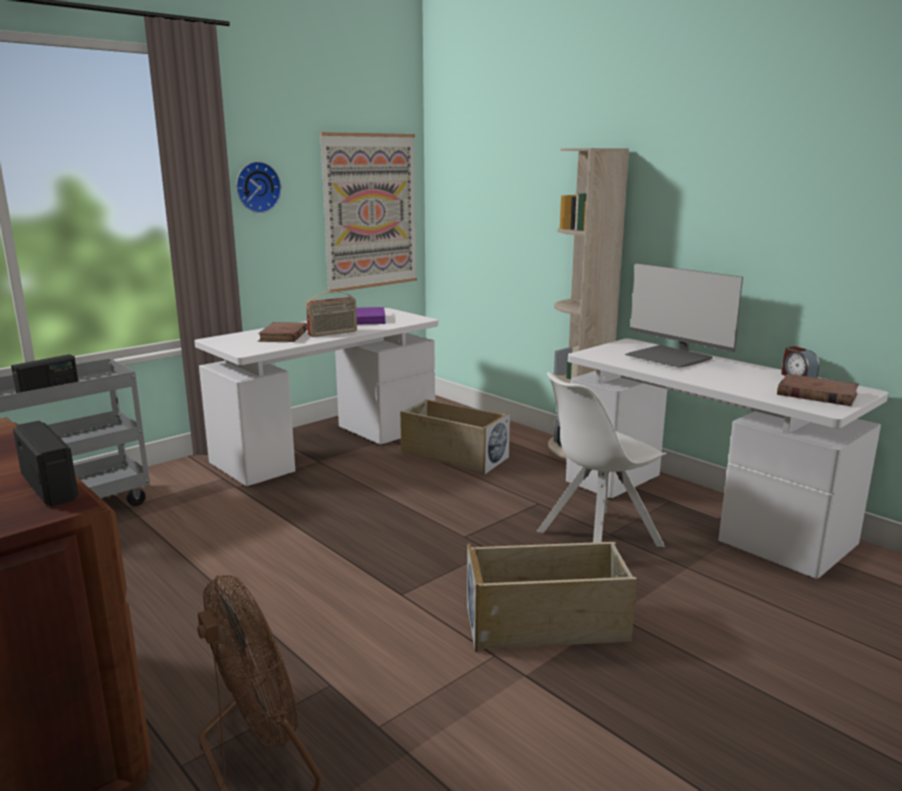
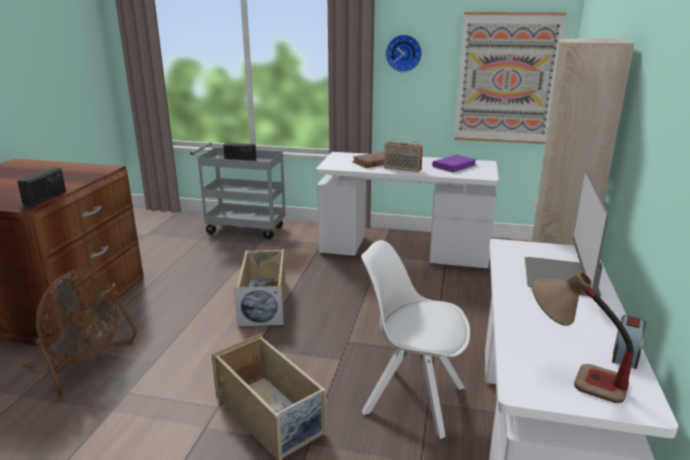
camera: 55 degrees right, 5 degrees up
(453, 455) = (458, 292): beige storage box -> beige storage box (263, 302)
(816, 394) = (571, 376): brown book -> table lamp

